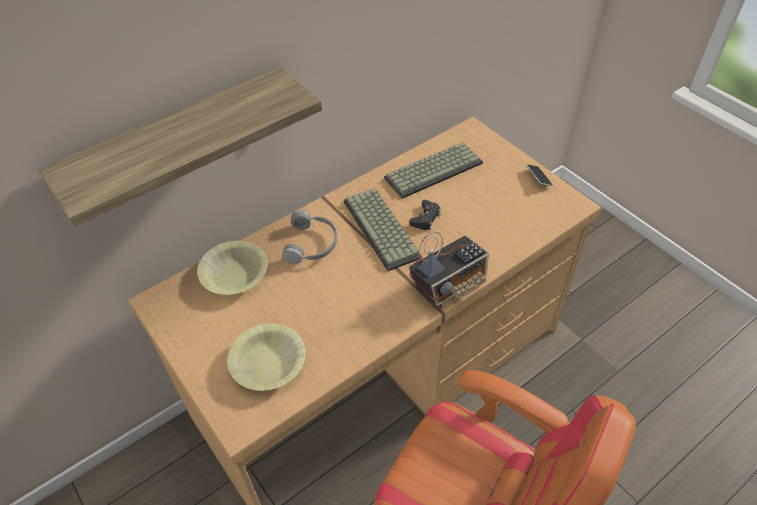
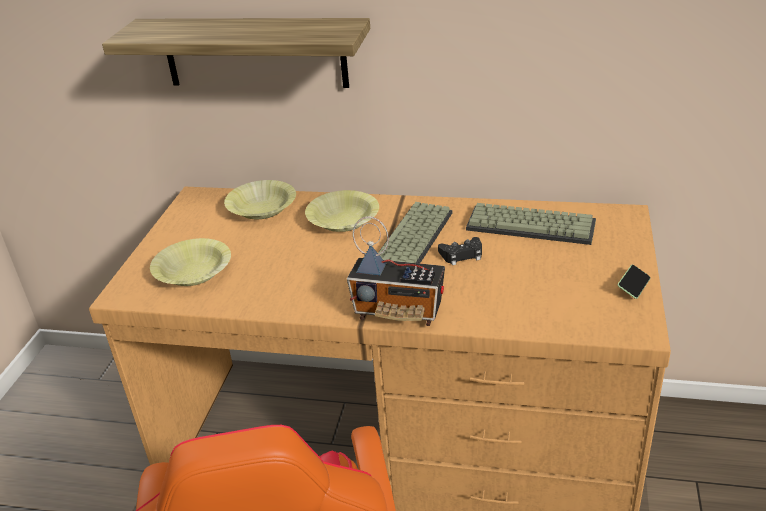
camera: 50 degrees right, 15 degrees down
(312, 244) = (343, 221): grey headphones -> yellow bowl

